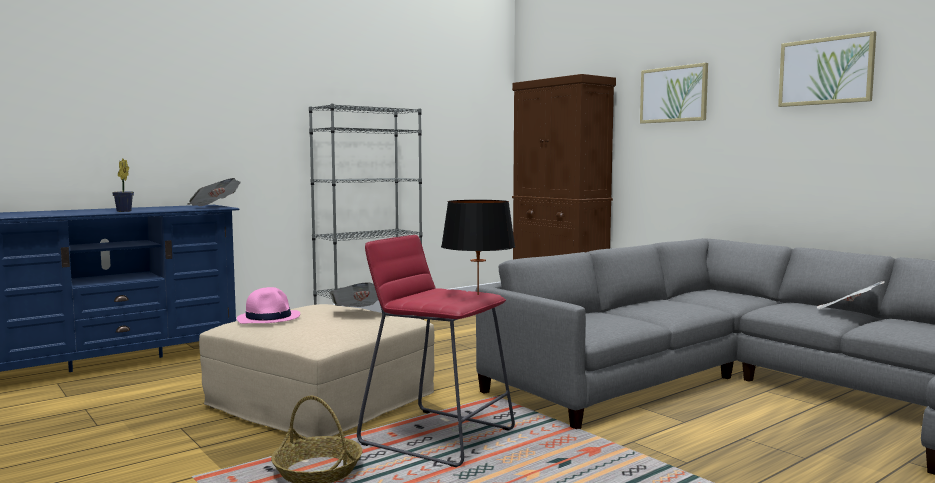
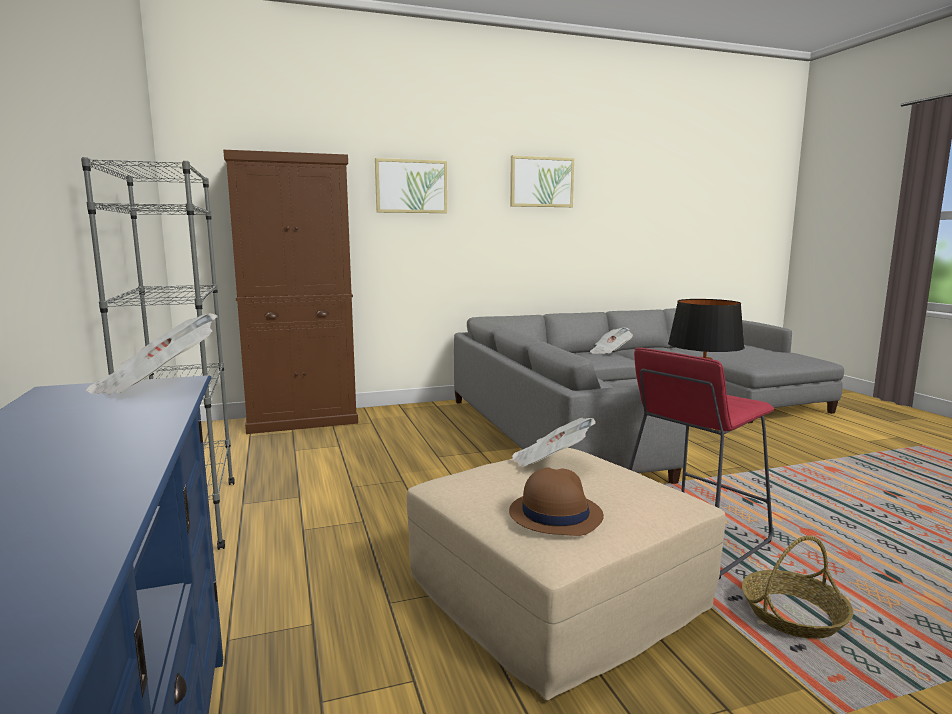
camera: 70 degrees left, 5 degrees up
(123, 211) = (148, 448): potted plant -> none
(269, 318) = (555, 514): pink hat -> brown hat

